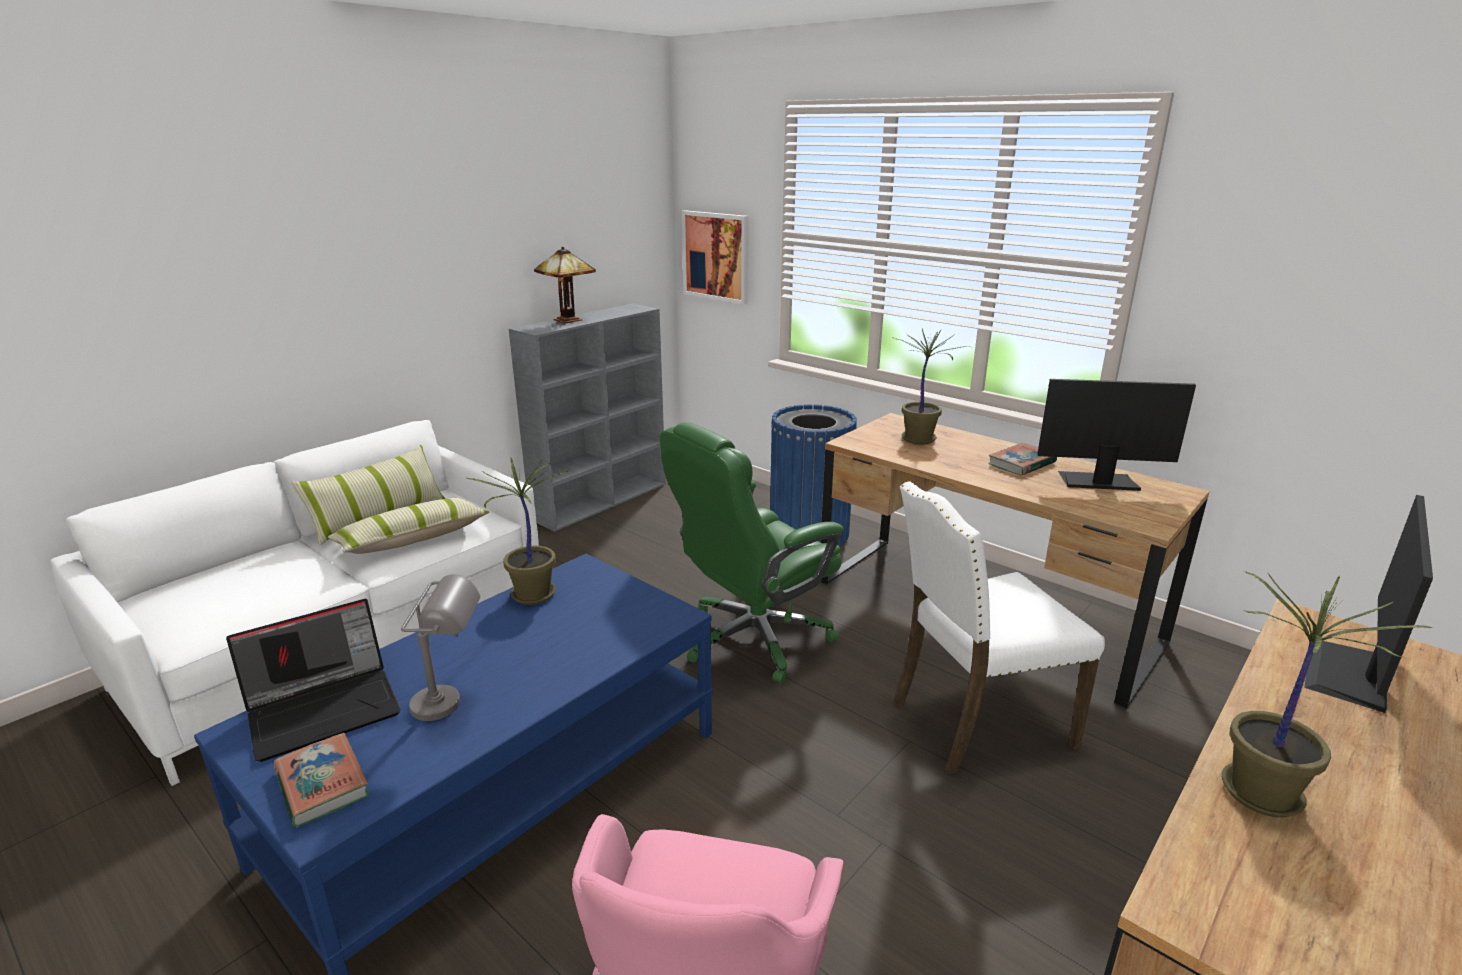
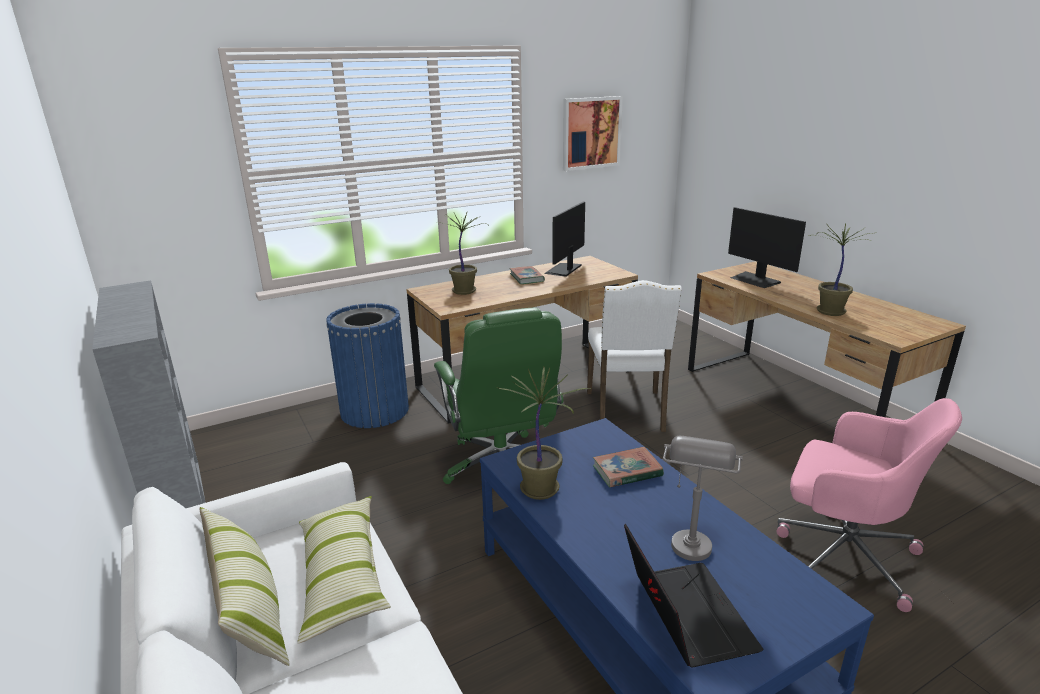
camera: 70 degrees left, 0 degrees up
(322, 784) = (786, 608): book -> book (627, 471)
(569, 320) = (117, 318): table lamp -> none
(716, 256) = (151, 214): picture -> picture (591, 133)

